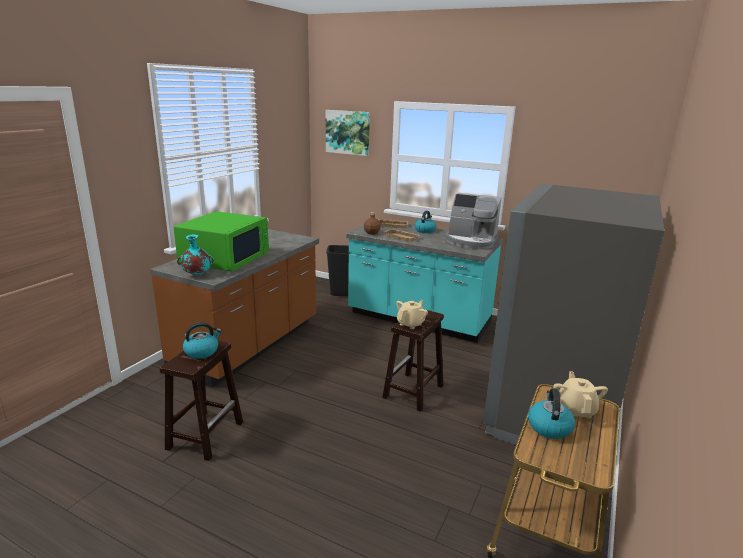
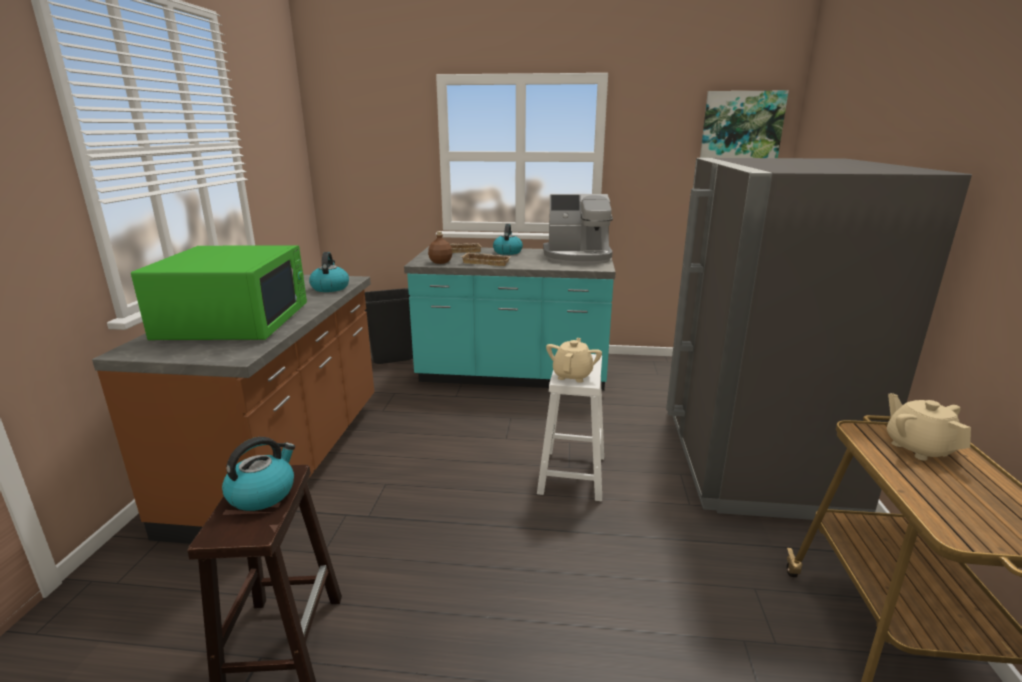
camera: 20 degrees left, 0 degrees up
(196, 275) = (199, 355): turquoise vase -> none
(348, 132) = (368, 125): picture -> picture (741, 126)
(413, 392) = (572, 475): brown stool -> white stool
(549, 427) = (924, 482): kettle -> kettle (330, 287)

